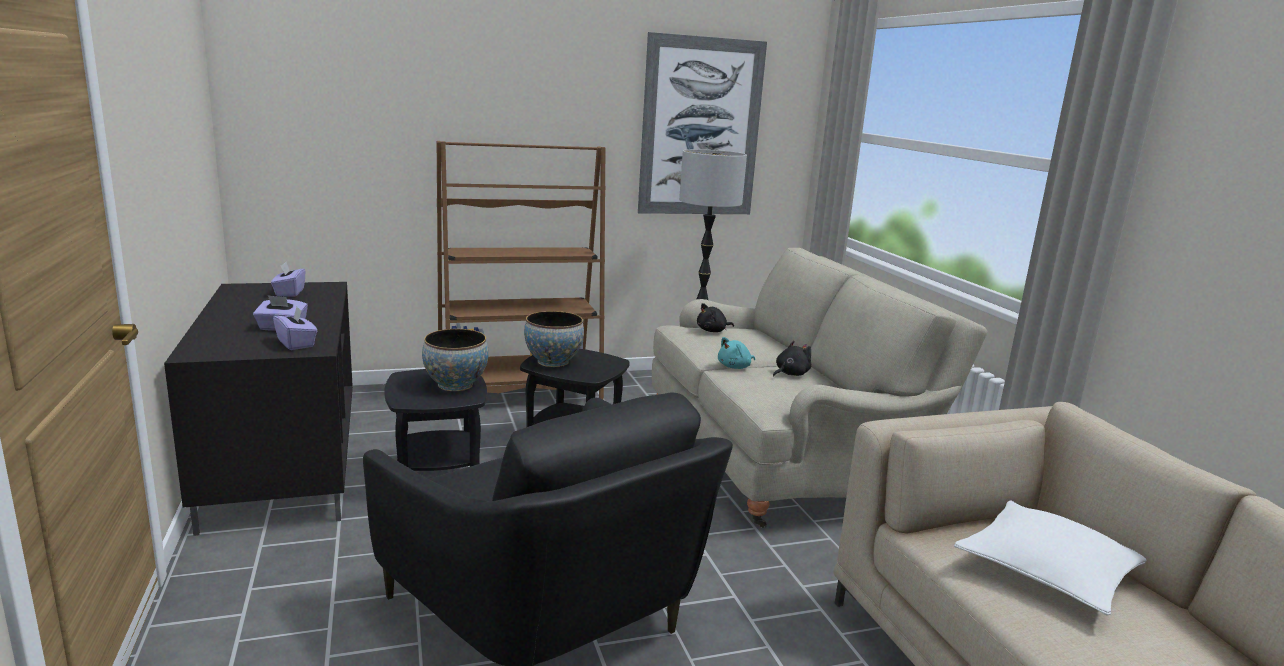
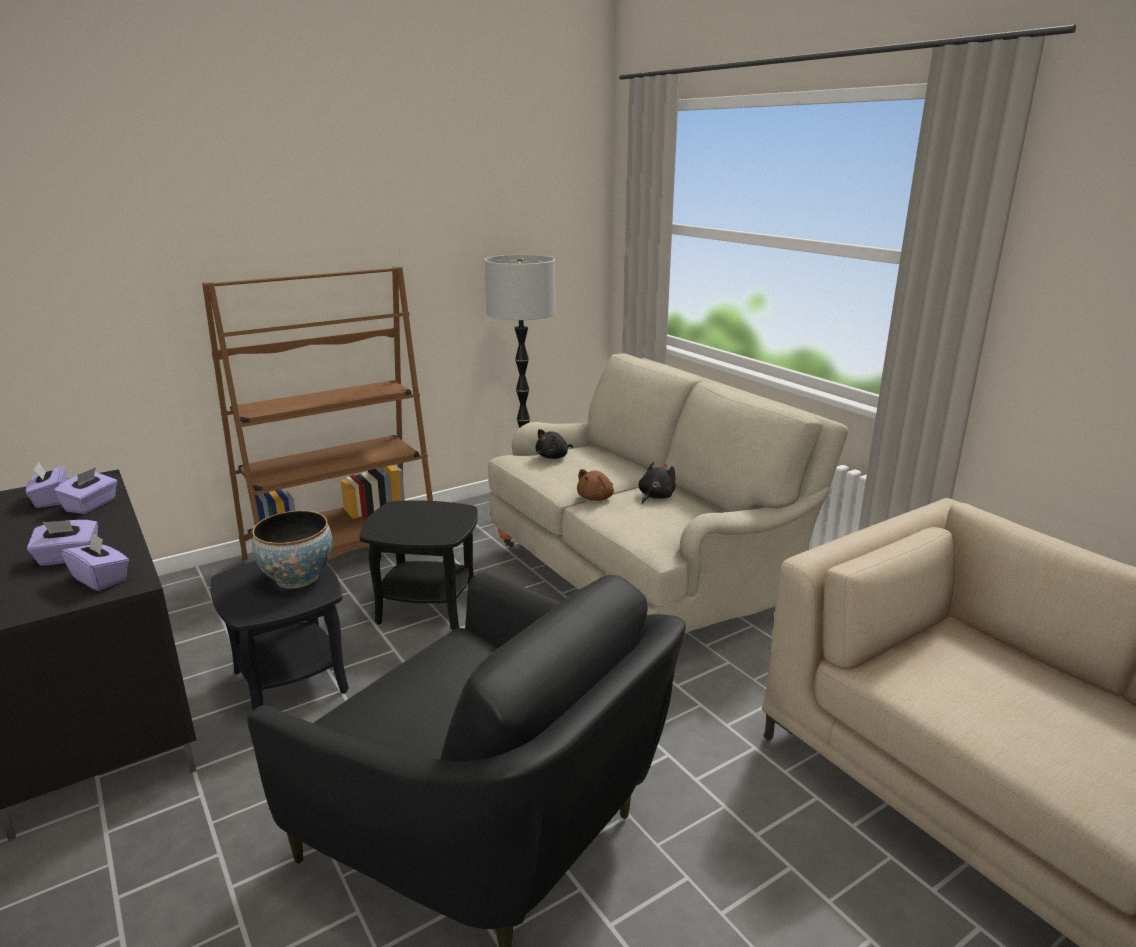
camera: 15 degrees left, 5 degrees up
(315, 300) = (91, 505): none -> purple tissue box
(553, 362) = (395, 524): bowl -> none
(701, 128) = (495, 230): picture -> none
(735, 367) = (596, 498): turquoise plush toy -> brown plush toy
(1048, 570) = (996, 683): white pillow -> none

